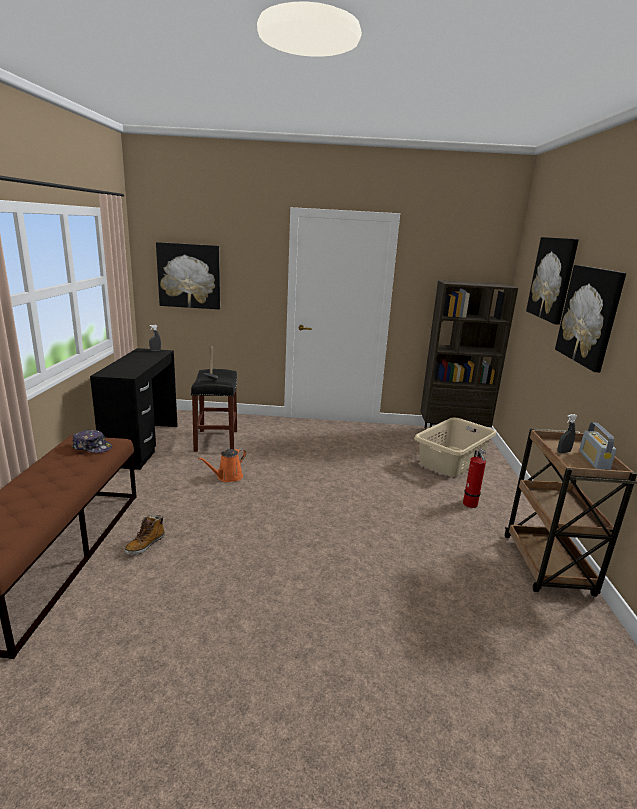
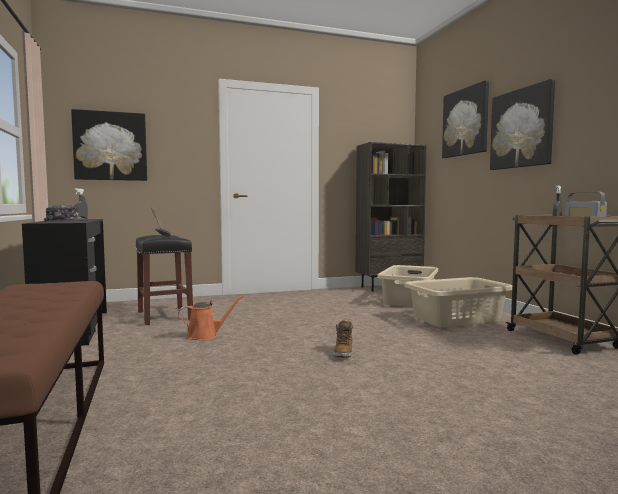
camera: 20 degrees left, 15 degrees down
(92, 447) = (56, 287): cap -> cap (66, 221)
(145, 544) = (155, 396): boot -> boot (343, 353)
(227, 477) = (205, 335): orange watering can -> orange watering can turned 135 degrees counterclockwise
(470, 505) = (457, 319): fire extinguisher -> beige laundry basket

